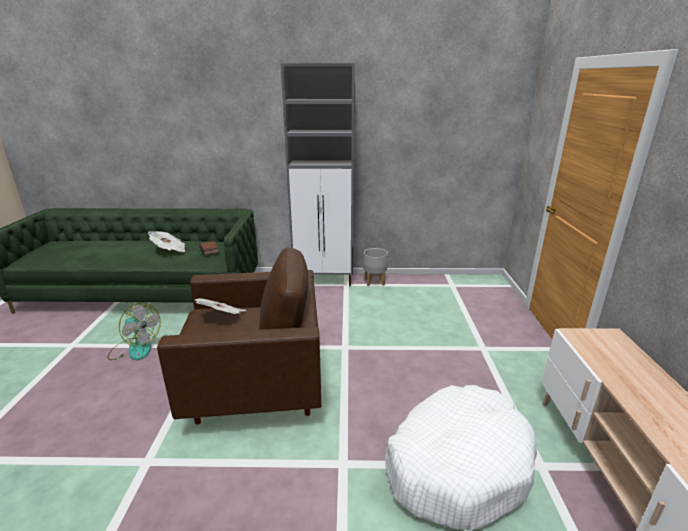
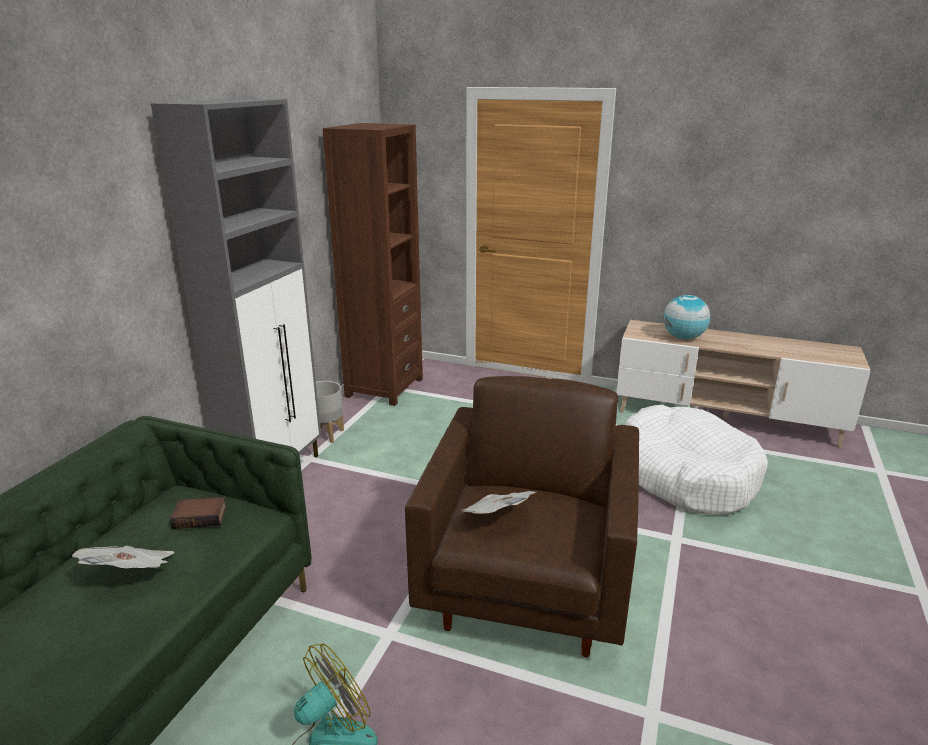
camera: 70 degrees left, 0 degrees up
(449, 284) = (384, 387): none -> brown bookcase
(615, 368) = (683, 338): none -> globe

